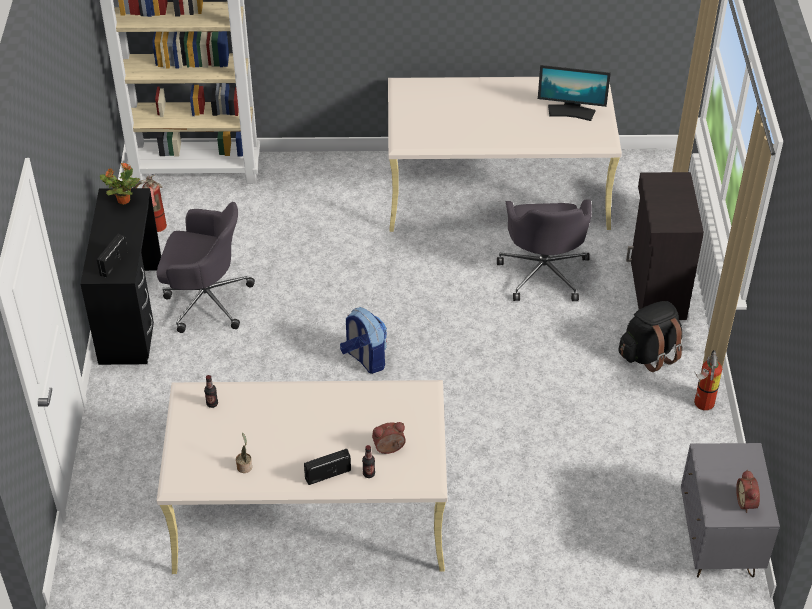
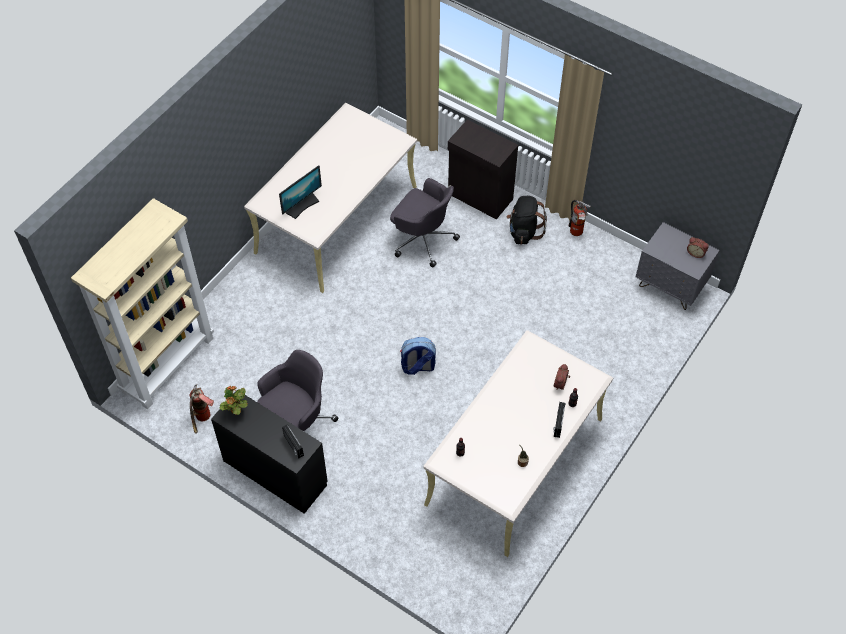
camera: 55 degrees left, 10 degrees up
(571, 112) = (363, 139): monitor -> monitor (302, 205)

